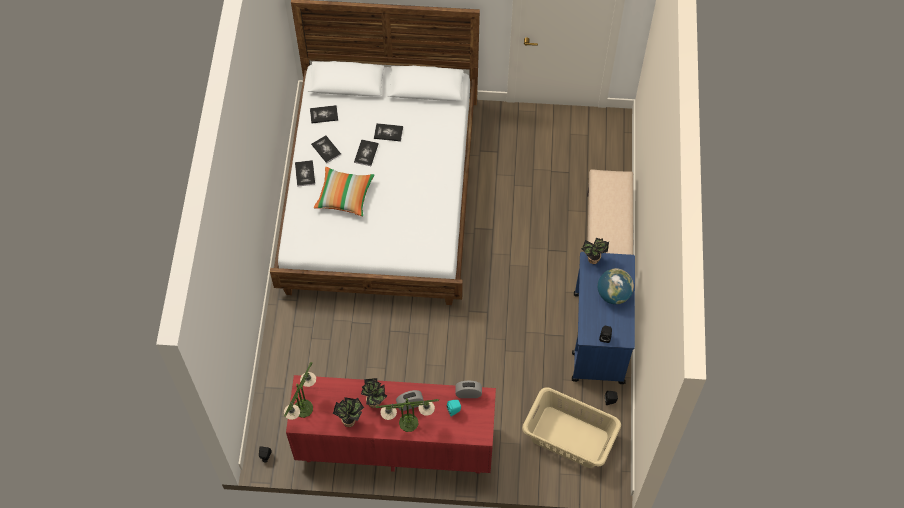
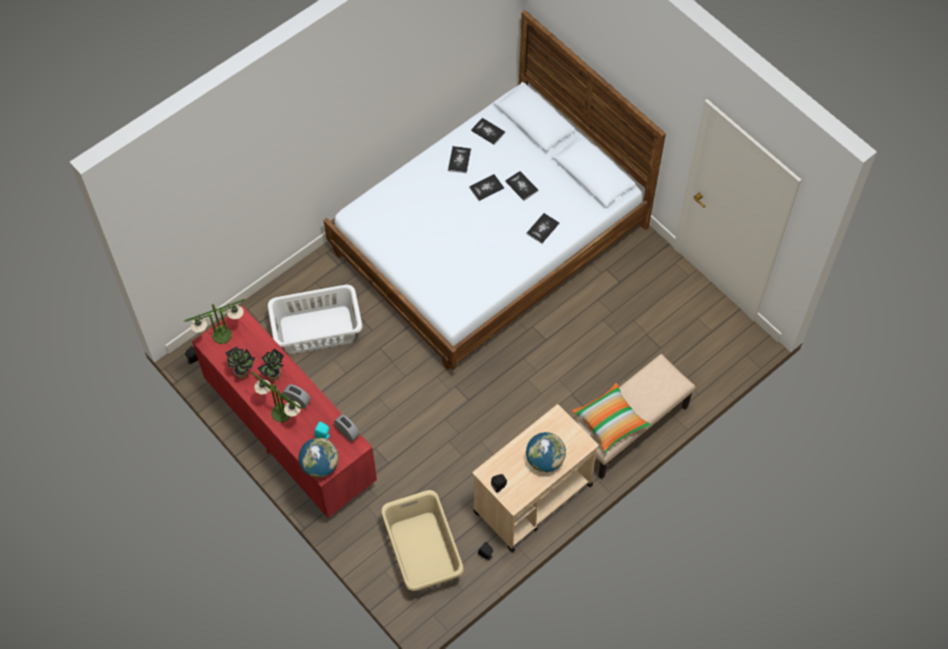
camera: 45 degrees right, 0 degrees up
(305, 173) = (423, 165): book -> book (542, 228)
(332, 357) = (316, 330): none -> white laundry basket
(344, 196) = (433, 207): pillow -> pillow (610, 422)
(475, 432) = (320, 465): none -> globe
(592, 260) = (559, 419): potted plant -> none
(598, 338) = (532, 498): blue cart -> beige cart

